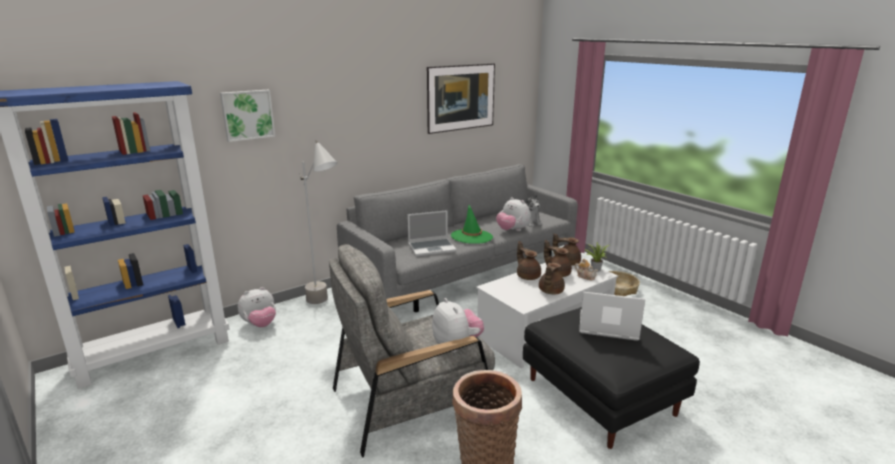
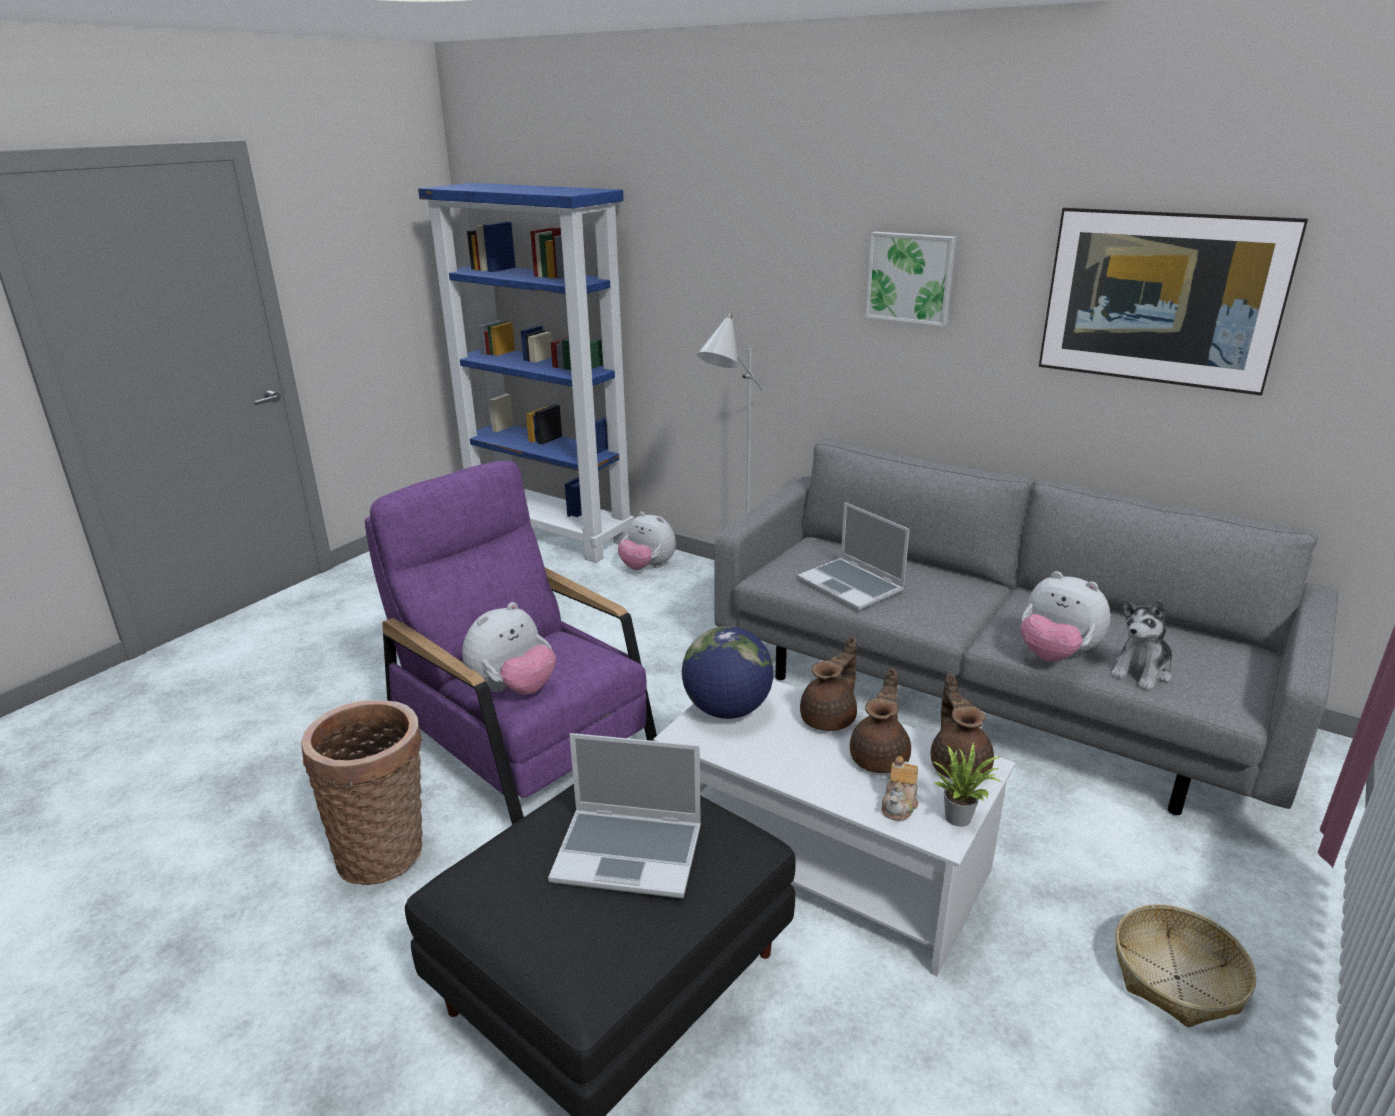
camera: 70 degrees right, 5 degrees up
(247, 115) = (702, 254): picture -> picture (911, 277)
(413, 399) = (524, 742): grey armchair -> purple armchair
(471, 236) = (956, 614): green hat -> none
(510, 294) = (727, 710): none -> globe
(512, 230) = (1056, 655): plush toy -> plush toy turned 75 degrees counterclockwise
(550, 291) = (775, 759): brown teapot -> none
(607, 327) = (630, 853): laptop -> laptop turned 105 degrees clockwise

